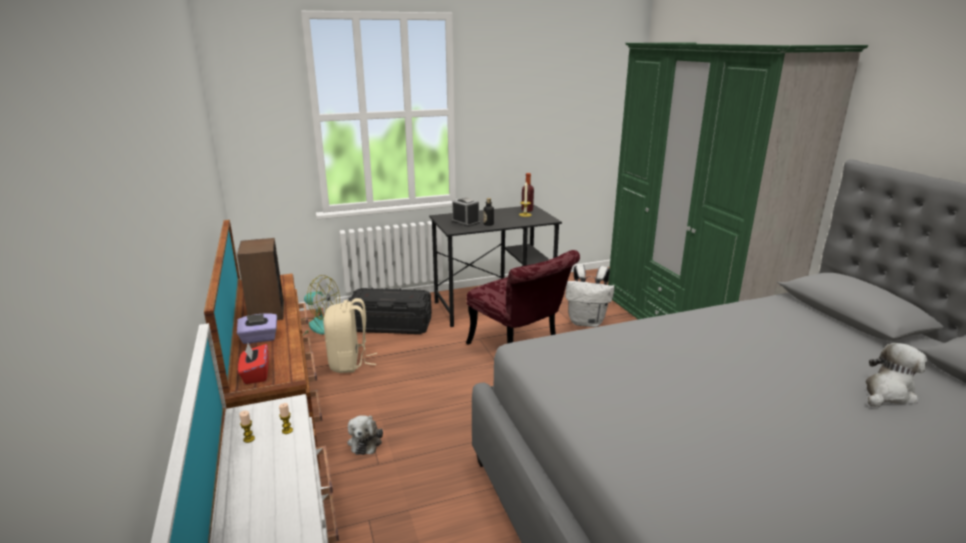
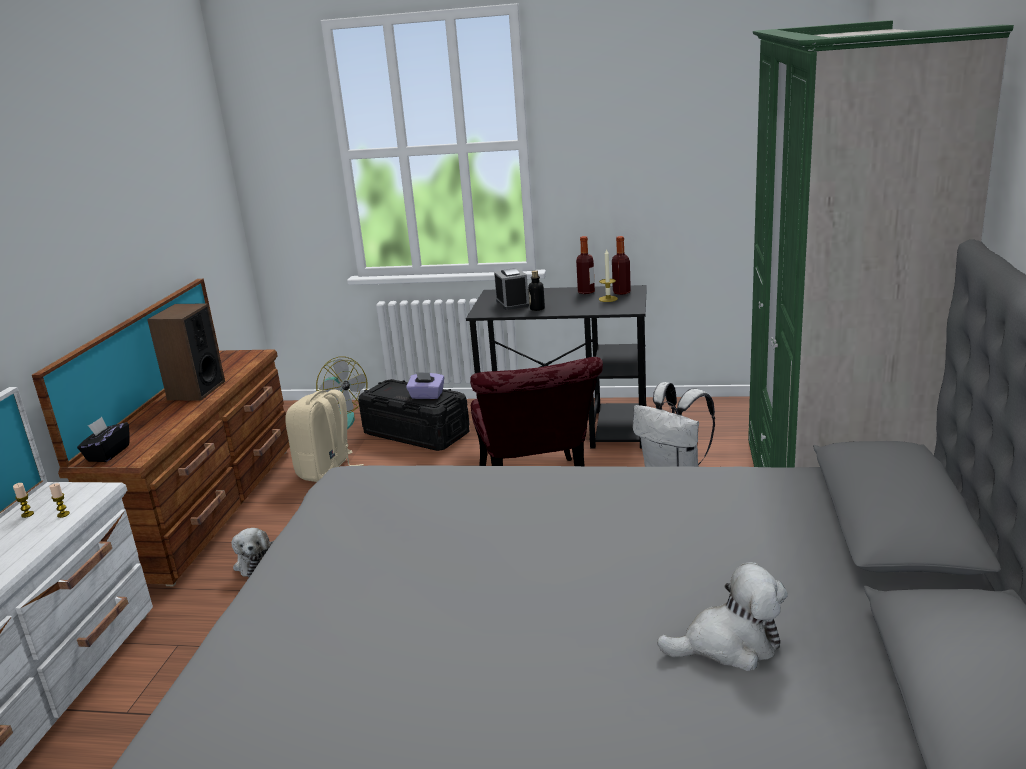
camera: 30 degrees right, 0 degrees up
(256, 374) = (108, 454): red tissue box -> black tissue box
(259, 338) = (155, 417): purple tissue box -> purple tissue box (426, 396)
(365, 441) = (255, 562): plush toy -> plush toy turned 45 degrees counterclockwise
(503, 211) = (586, 292): none -> bottle

